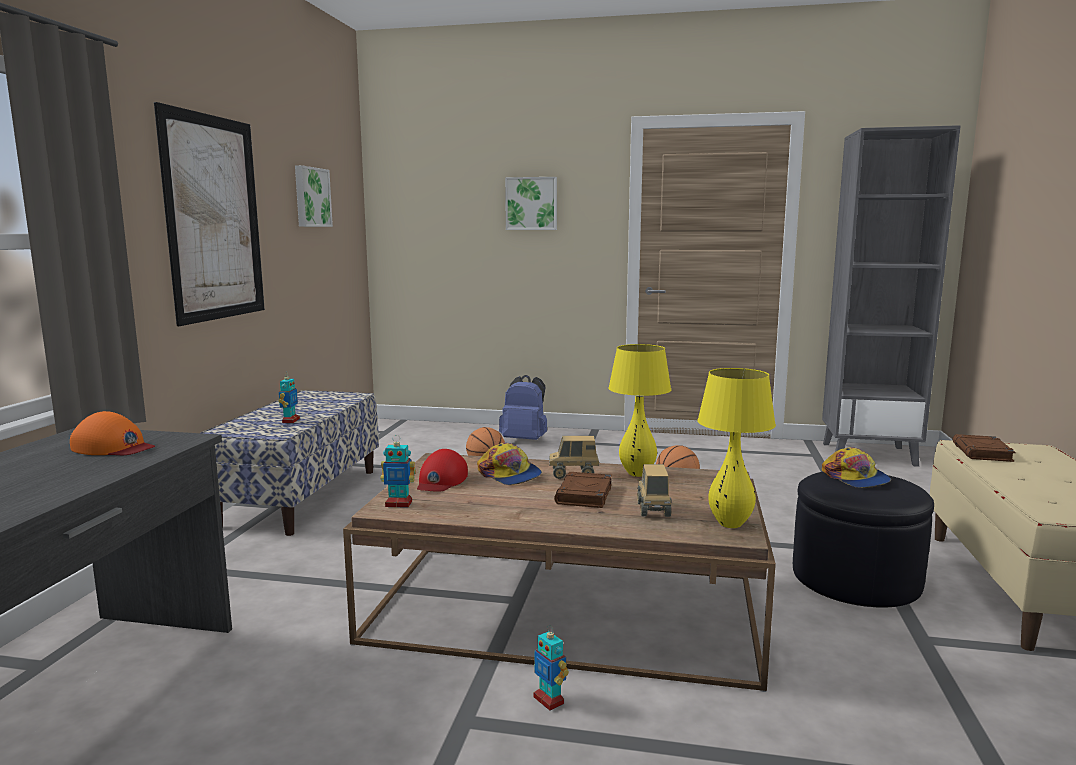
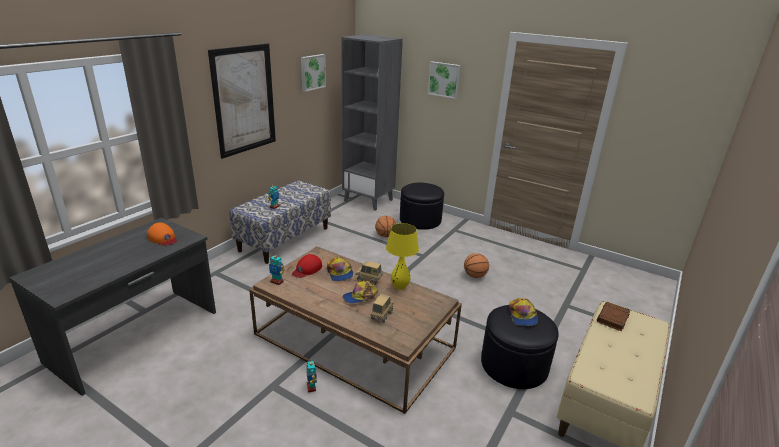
camera: 20 degrees right, 15 degrees up
(525, 440) = (420, 220): blue backpack -> black ottoman
(584, 495) = (360, 297): brown book -> cap
(730, 524) = (407, 335): yellow table lamp -> none
(869, 454) = (620, 276): grey bookcase -> grey bookcase (369, 200)

